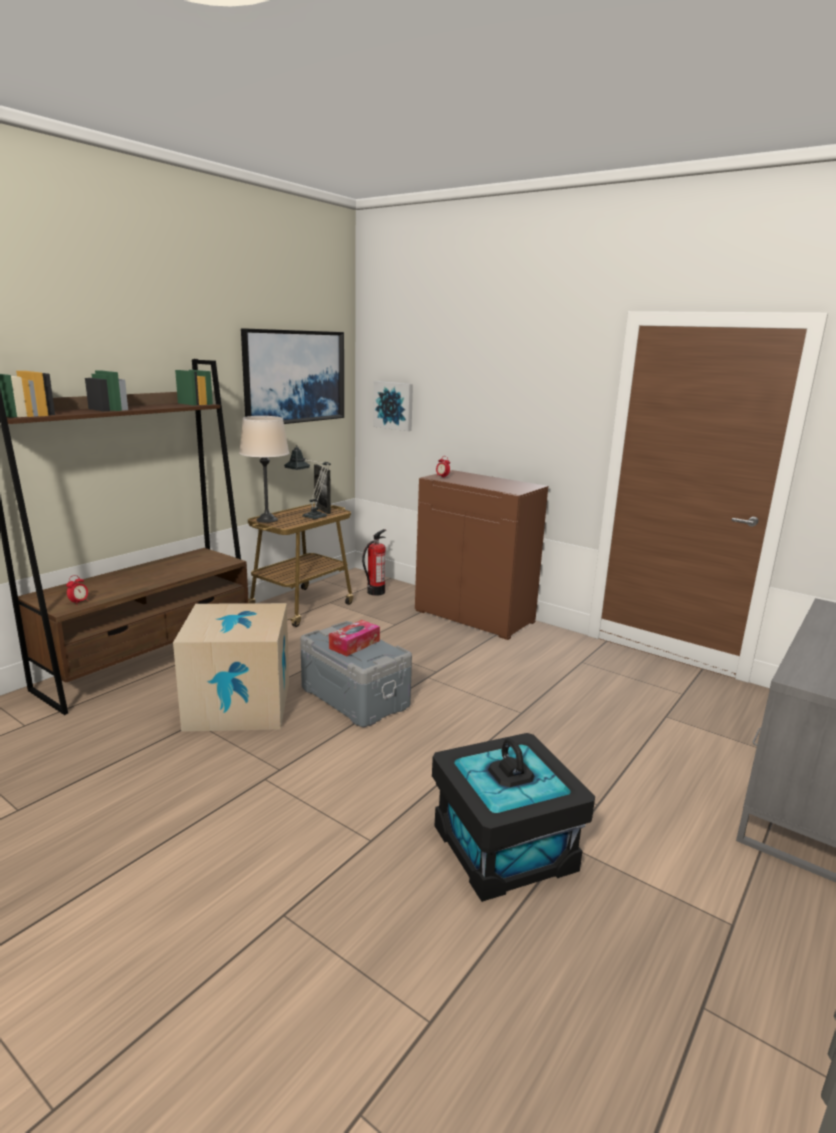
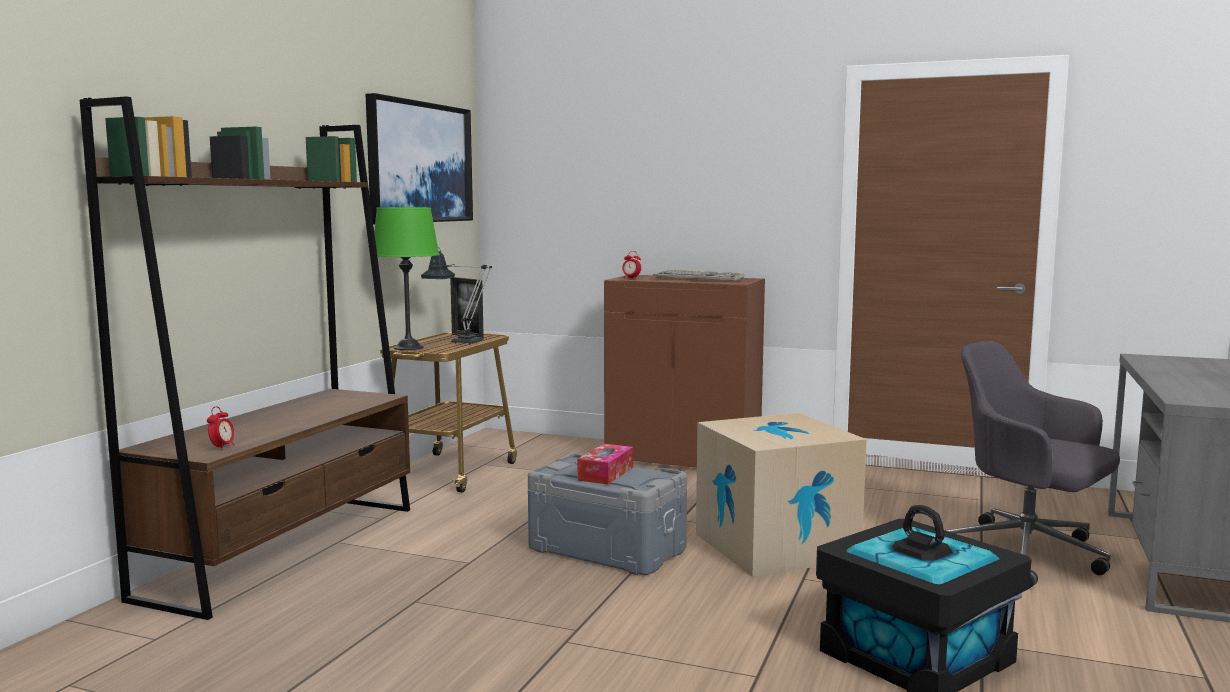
camera: 15 degrees left, 10 degrees down
(239, 705) = (459, 576): cardboard box -> cardboard box (775, 546)
(267, 520) = (409, 347): beige table lamp -> green table lamp
(375, 592) = (536, 448): fire extinguisher -> none
(394, 405) = (539, 201): picture -> none
(493, 483) = (700, 279): none -> keyboard
(676, 760) = (1027, 555): none -> grey office chair

